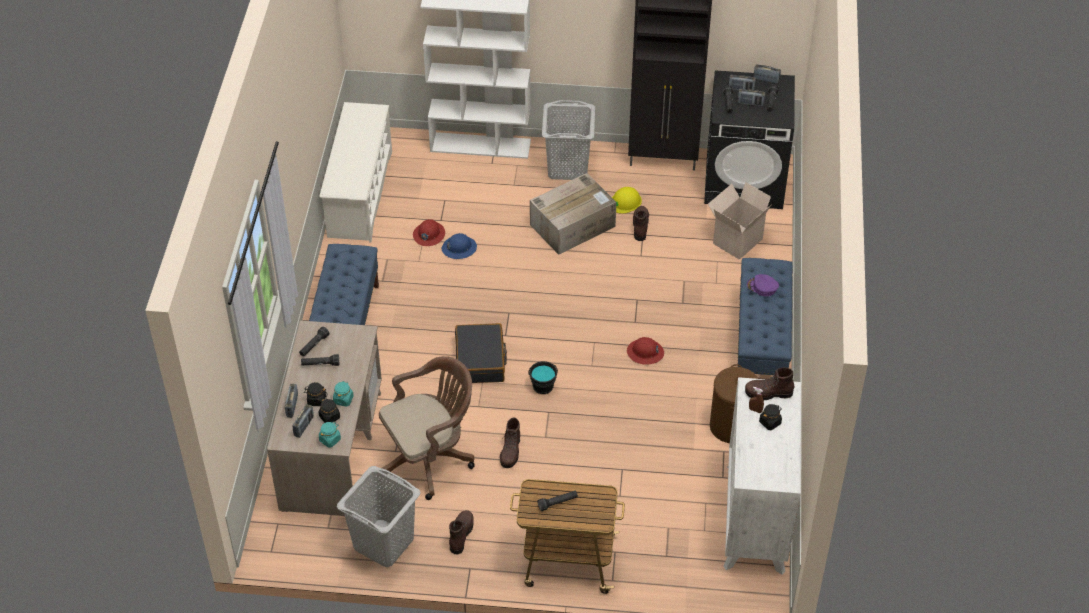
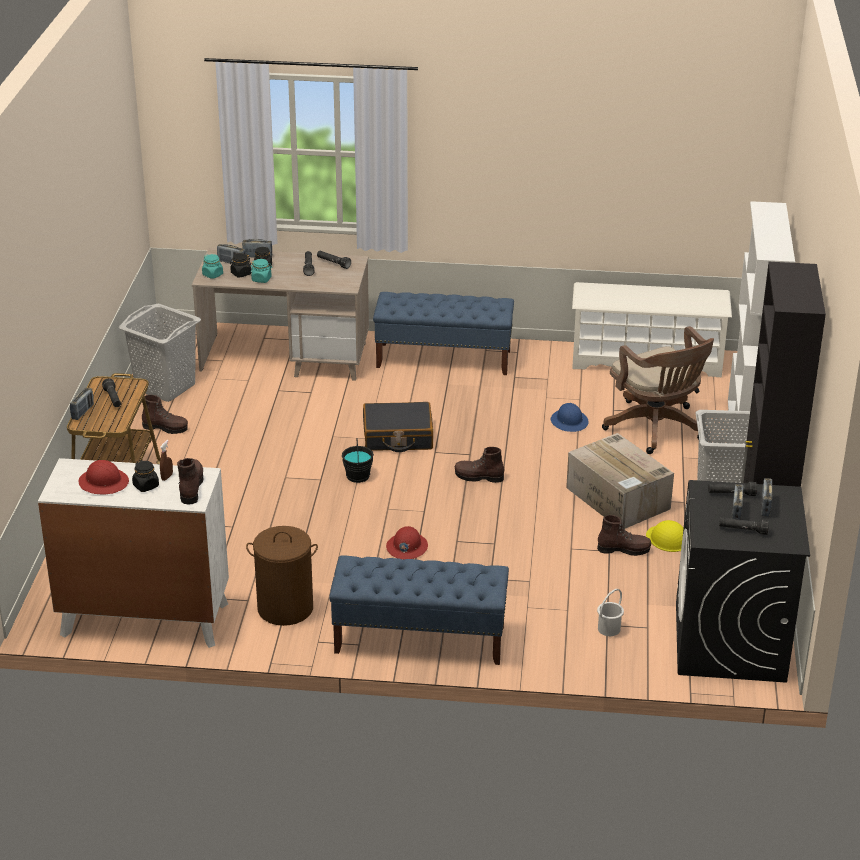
camera: 90 degrees right, 15 degrees down
(428, 234) = (588, 402): red hard hat -> red hard hat (104, 482)
(430, 458) = (266, 409): brown office chair -> brown office chair (657, 429)
(510, 452) = (267, 456): brown boot -> brown boot (478, 477)
(737, 240) = (609, 629): cardboard box -> white bucket
(762, 287) = (449, 574): purple cap -> none
(766, 79) = (792, 529): radio -> radio (82, 412)

